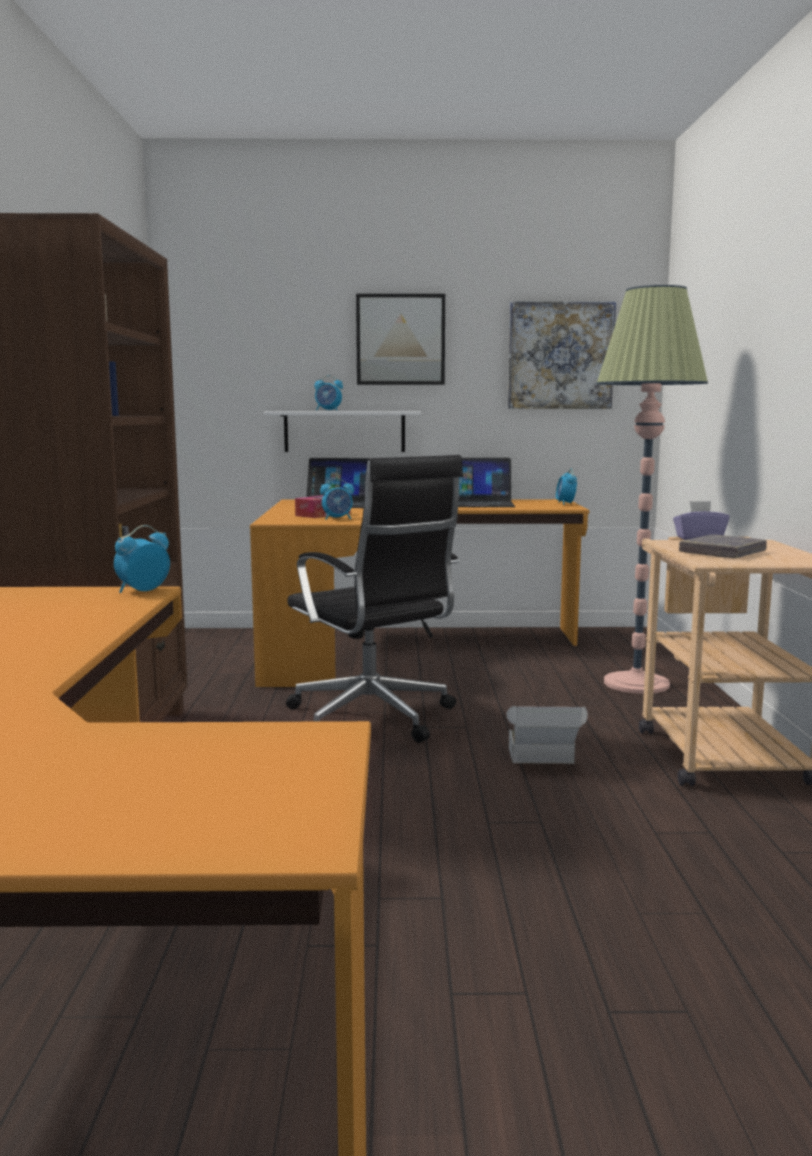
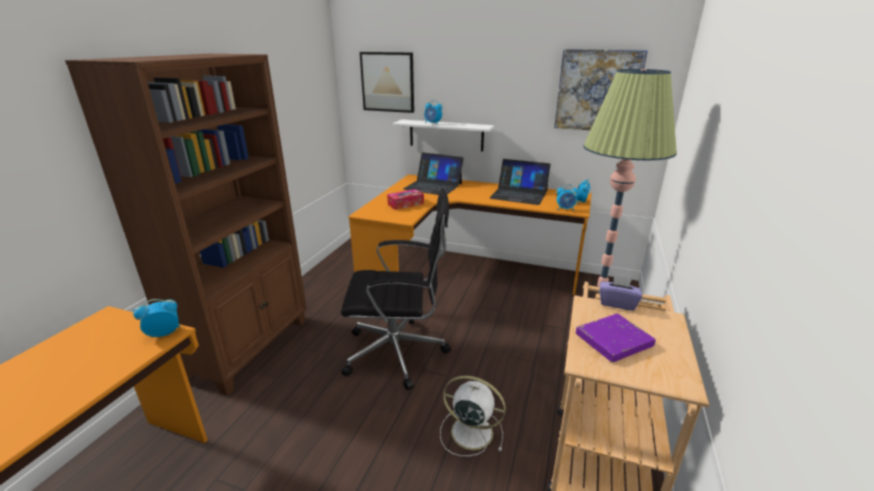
camera: 20 degrees right, 15 degrees up
(338, 518) = (407, 213): alarm clock -> alarm clock (565, 209)
(373, 718) = (398, 352): black office chair -> black office chair turned 75 degrees counterclockwise
(400, 340) = (483, 75): picture -> picture (387, 82)
(542, 762) = (470, 431): cardboard box -> white fan
(722, 552) = (613, 341): grey book -> purple book

